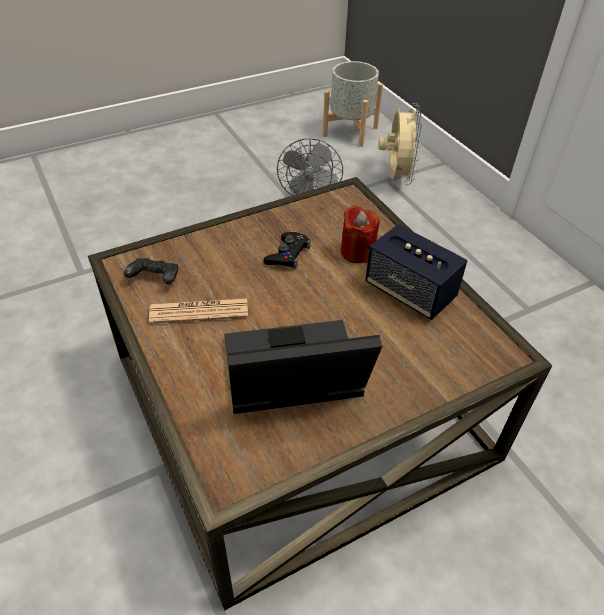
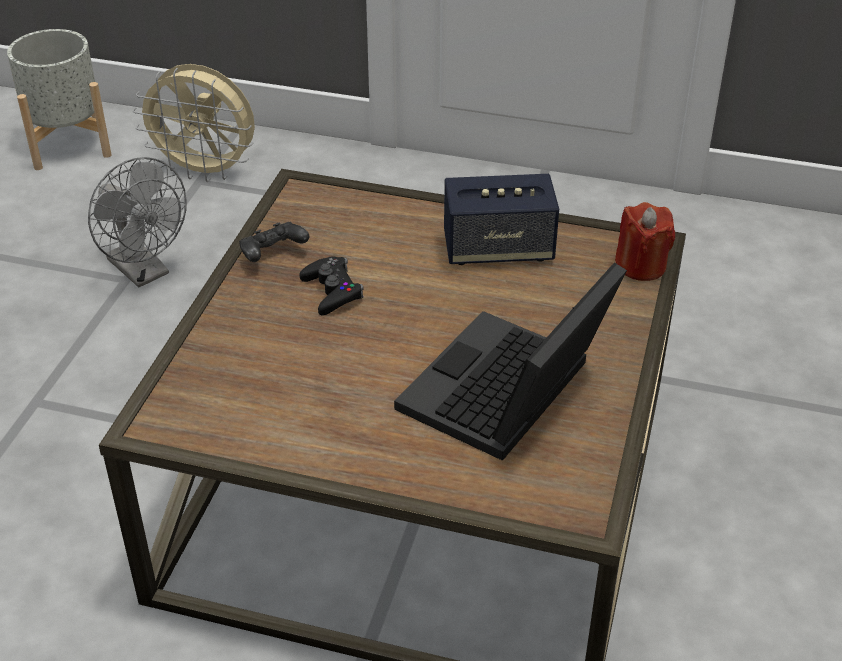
camera: 45 degrees left, 5 degrees down
(155, 279) = (226, 410): black game controller -> black game controller (272, 254)
(199, 311) = (327, 405): newspaper -> none
(357, 252) = (397, 244): red candle -> red candle (641, 266)
(396, 177) = (206, 171): beige fan -> beige fan turned 150 degrees clockwise

